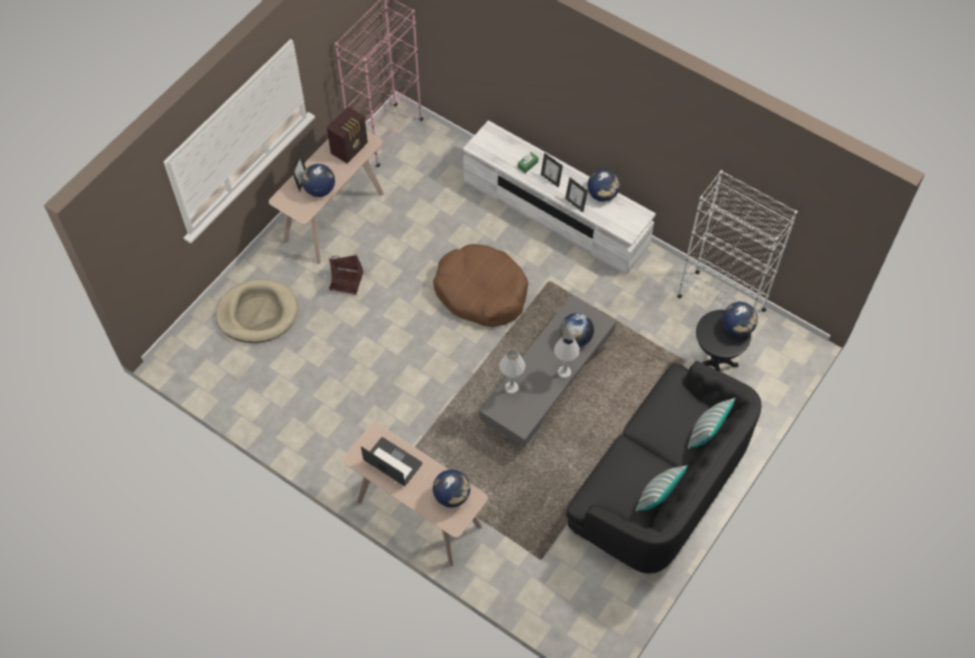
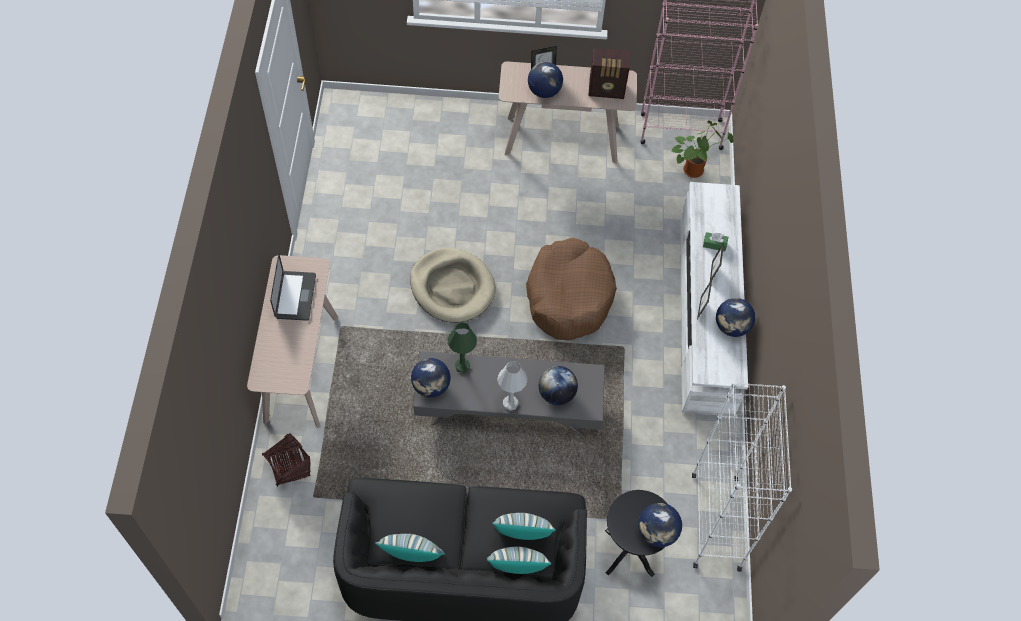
camera: 55 degrees right, 0 degrees up
(257, 313) = (423, 138): beige dog bed -> beige dog bed (452, 287)
(346, 281) = (502, 184): basket -> basket (289, 466)
(426, 147) = (694, 168): none -> potted plant
(452, 495) = (289, 362): globe -> globe (431, 386)
(511, 388) = (462, 366): white table lamp -> green table lamp
(683, 415) = (523, 534): none -> pillow

